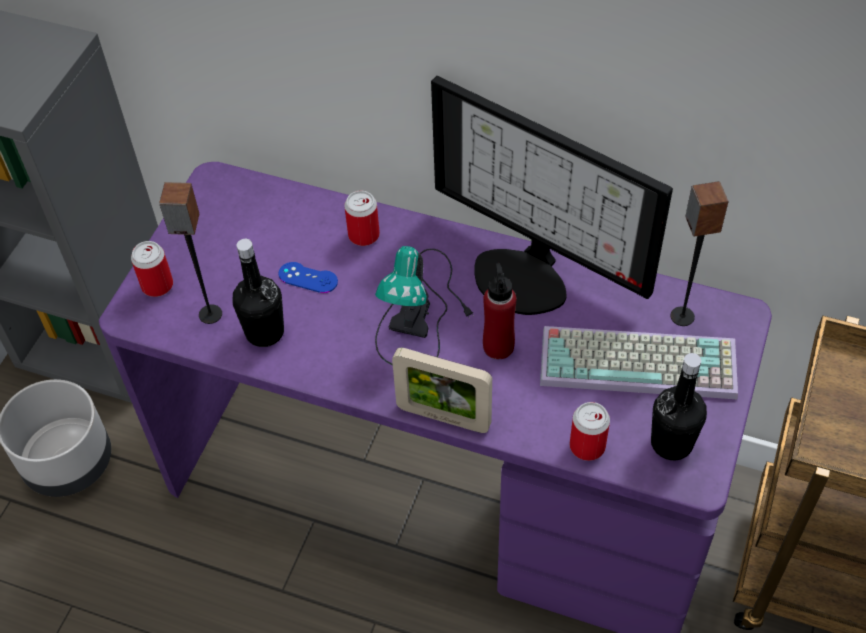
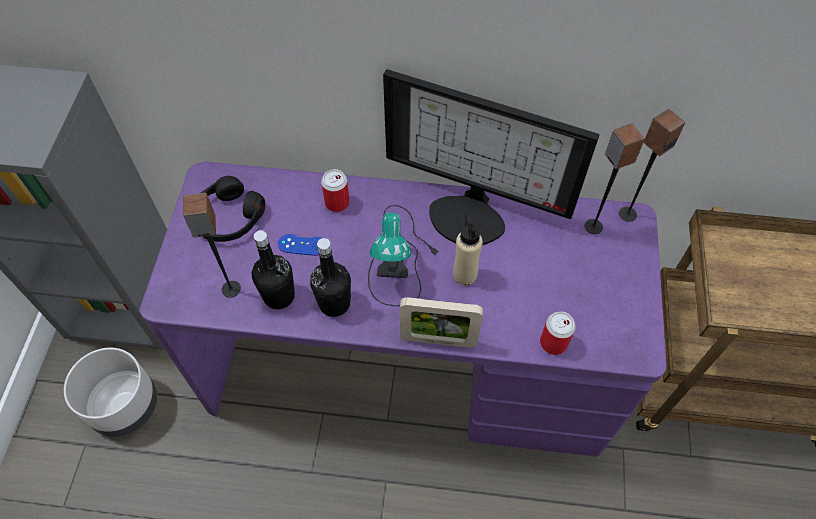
camera: 15 degrees left, 5 degrees up
(157, 285) = (181, 272): can -> none
(228, 231) = (228, 217): none -> black headphones
(498, 346) = (464, 274): red bottle -> beige bottle
(640, 361) = (573, 267): keyboard -> none
(671, 443) = (614, 328): black bottle -> black bottle (334, 303)
(732, 308) = (627, 214): none -> speaker

